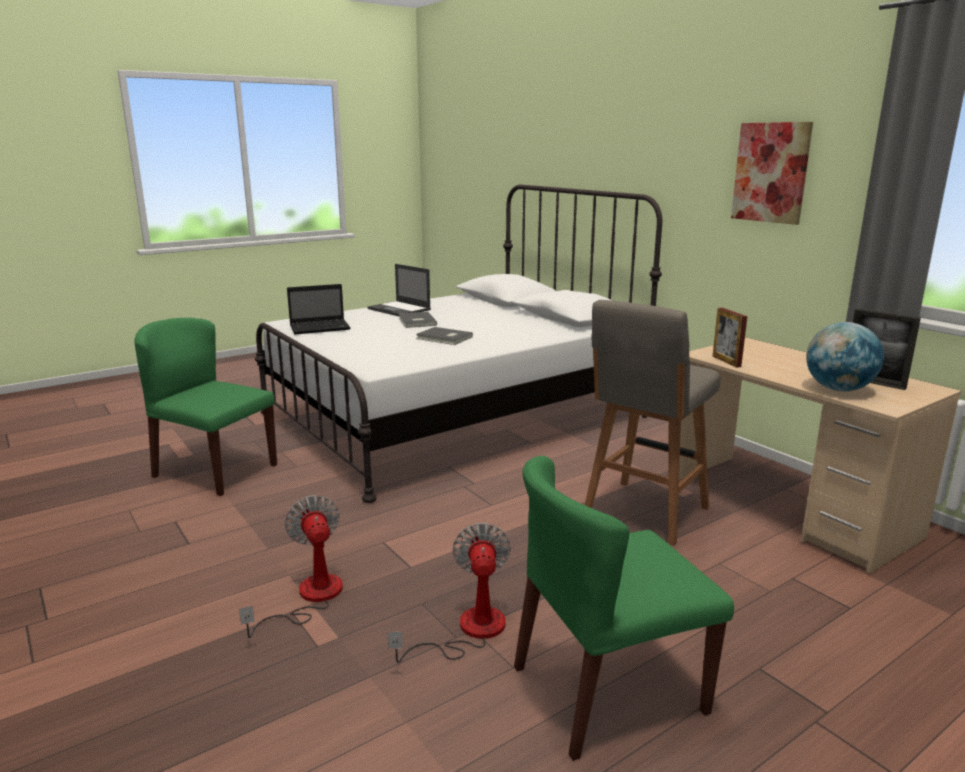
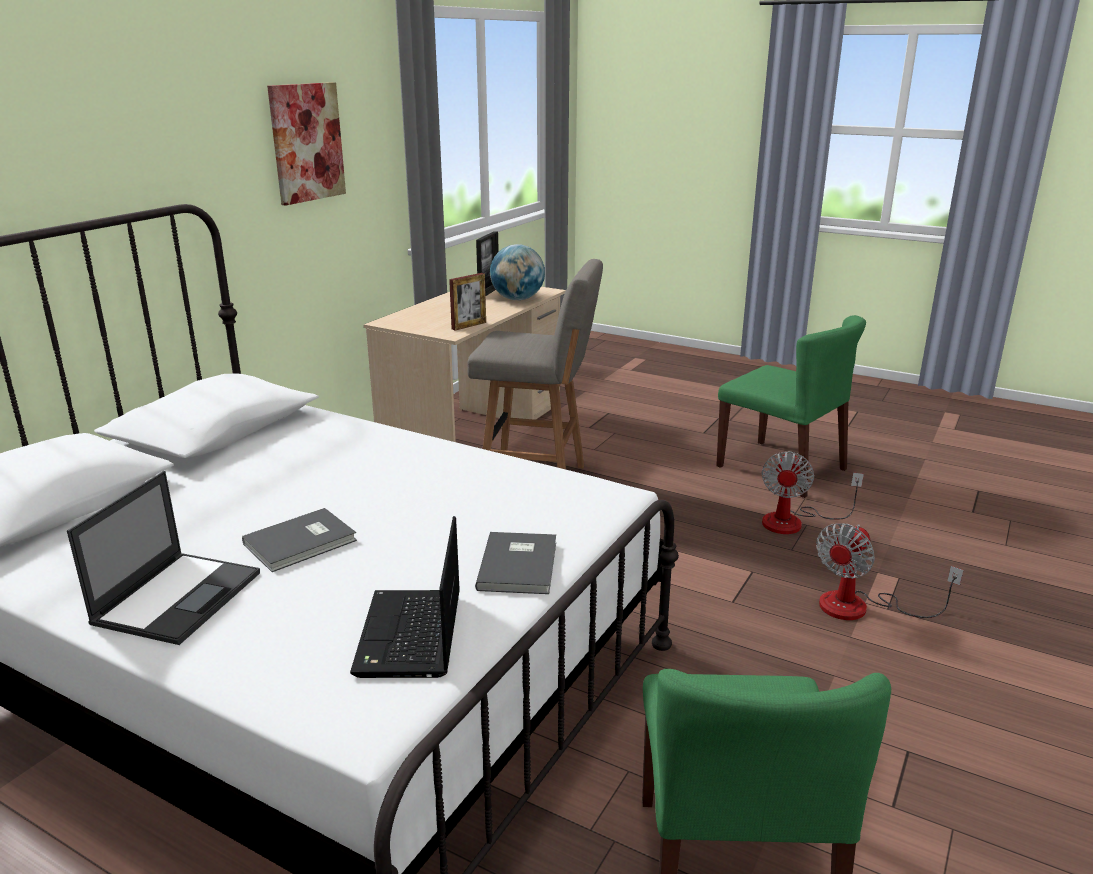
camera: 115 degrees left, 5 degrees up
(321, 328) = (411, 636): laptop -> laptop turned 135 degrees counterclockwise
(444, 338) = (412, 489): grey book -> grey book (520, 565)
(468, 631) = (794, 521): fan -> fan turned 45 degrees counterclockwise

